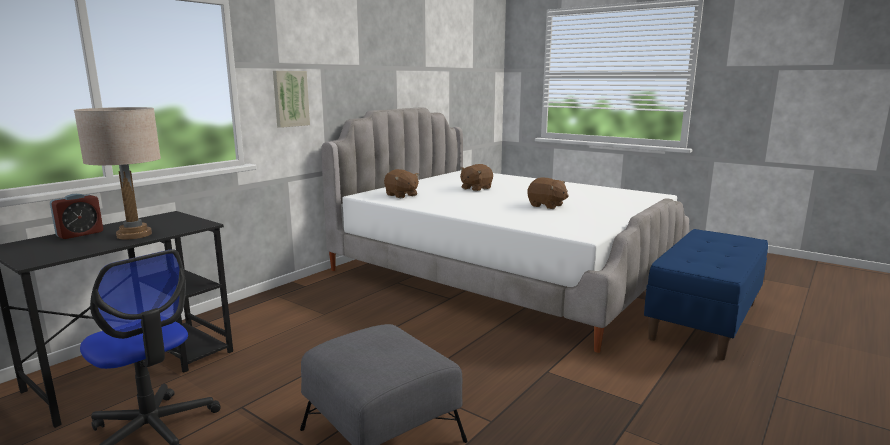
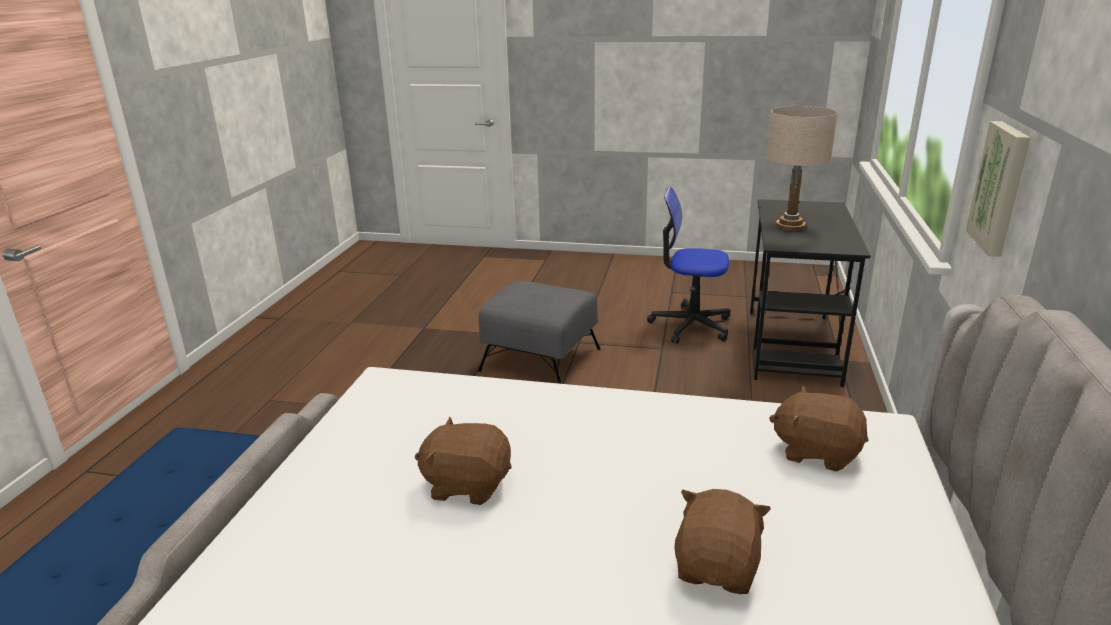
camera: 155 degrees right, 10 degrees up
(80, 234) = (830, 219): alarm clock -> none

